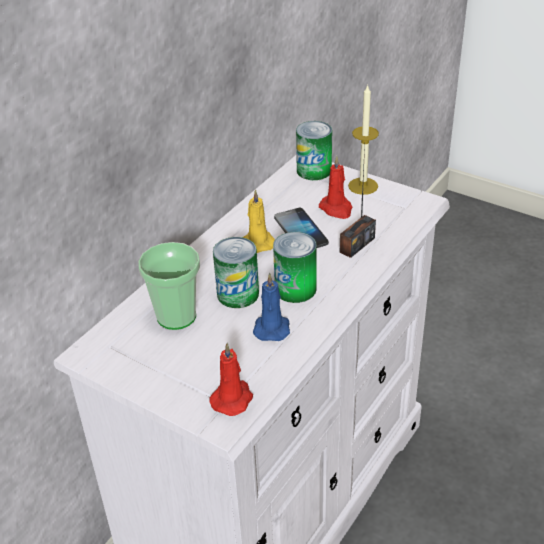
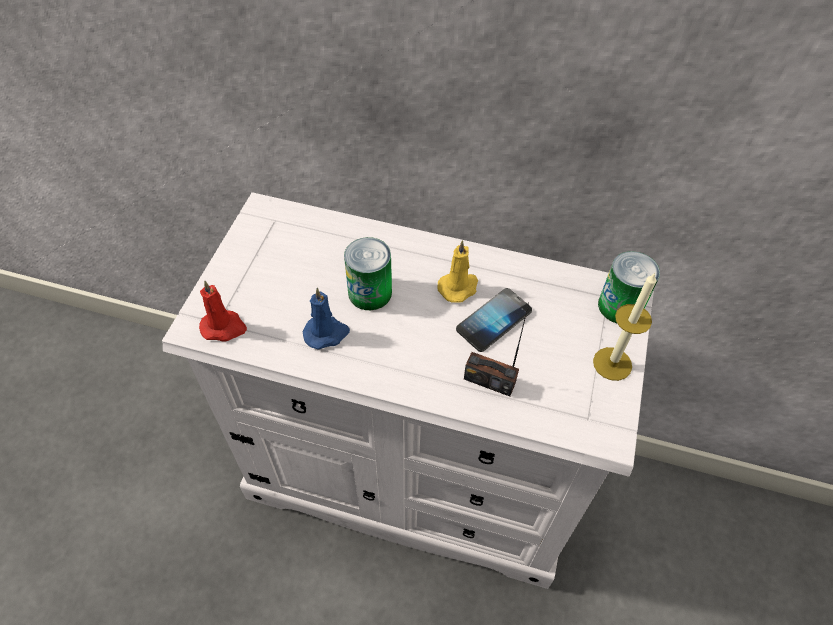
camera: 70 degrees right, 15 degrees up
(176, 316) = (324, 255): cup -> none
(295, 289) = (392, 339): can -> none
(336, 209) = (551, 346): red candle -> none

